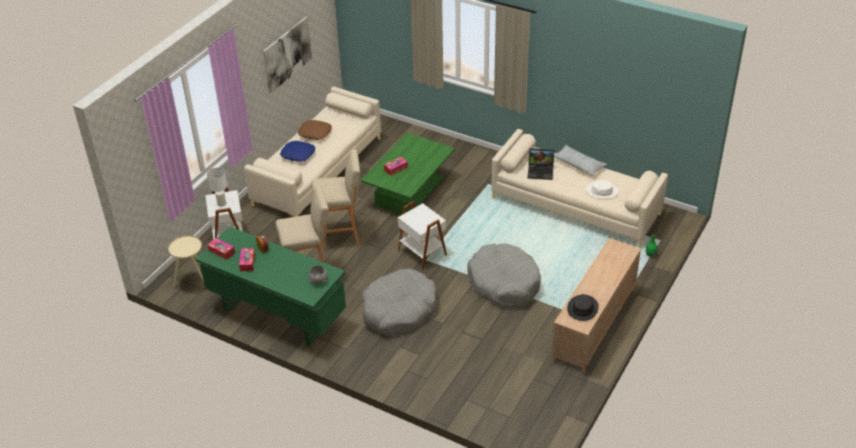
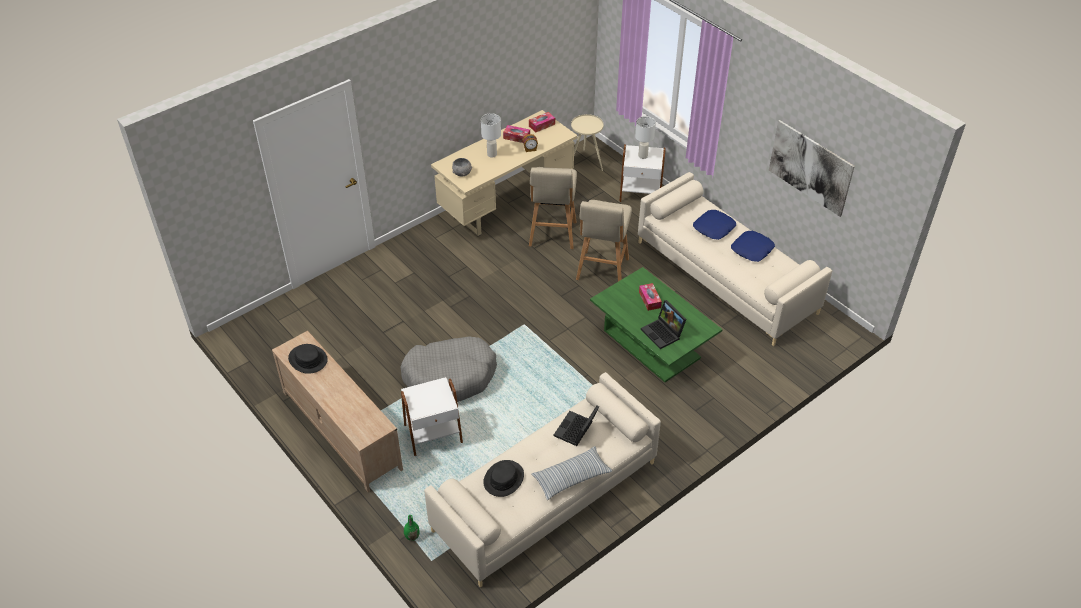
camera: 110 degrees right, 5 degrees up
(276, 316) = (506, 204): green desk -> beige desk
(281, 270) = (491, 154): none -> white table lamp
(315, 133) = (752, 250): brown pillow -> blue pillow
(399, 310) = (461, 284): grey dog bed -> none
(423, 252) = (538, 326): white side table -> white side table (433, 434)
(426, 155) = (663, 333): none -> laptop
(602, 191) = (504, 479): white hat -> black hat

